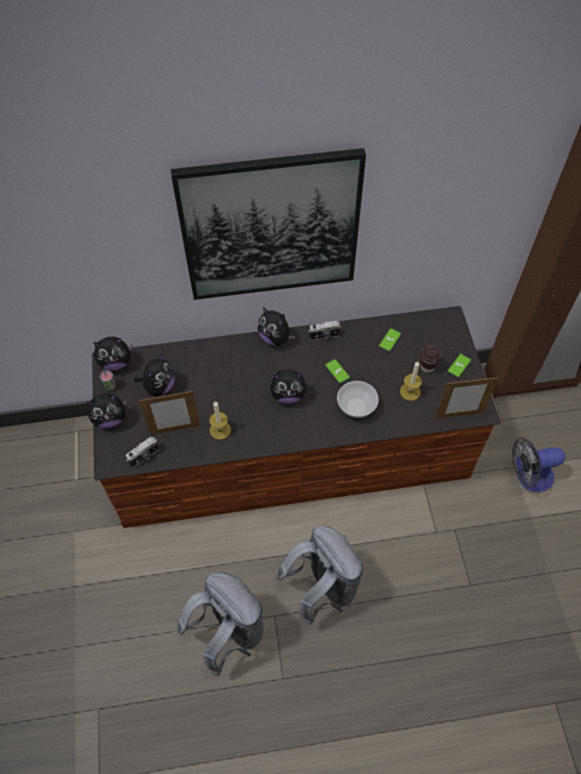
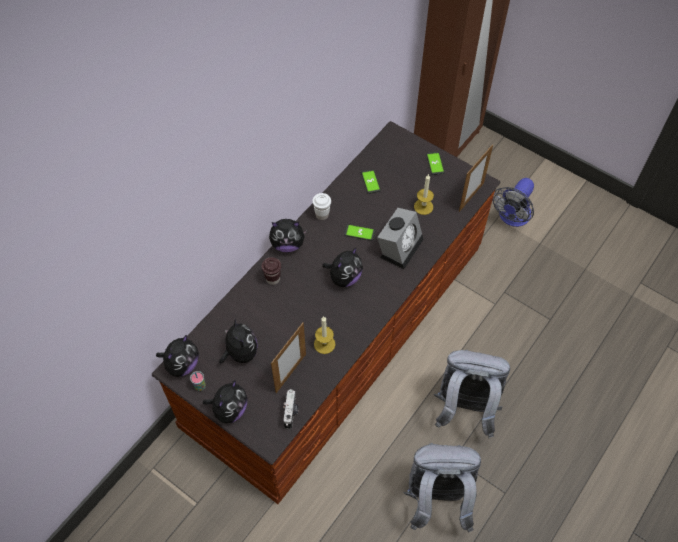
camera: 45 degrees left, 0 degrees up
(270, 227) = (263, 143): picture -> none
(324, 336) = (322, 215): camera -> white cup
(356, 406) = (400, 246): bowl -> alarm clock
(427, 367) = (416, 181): brown cup -> brown cup (273, 279)

